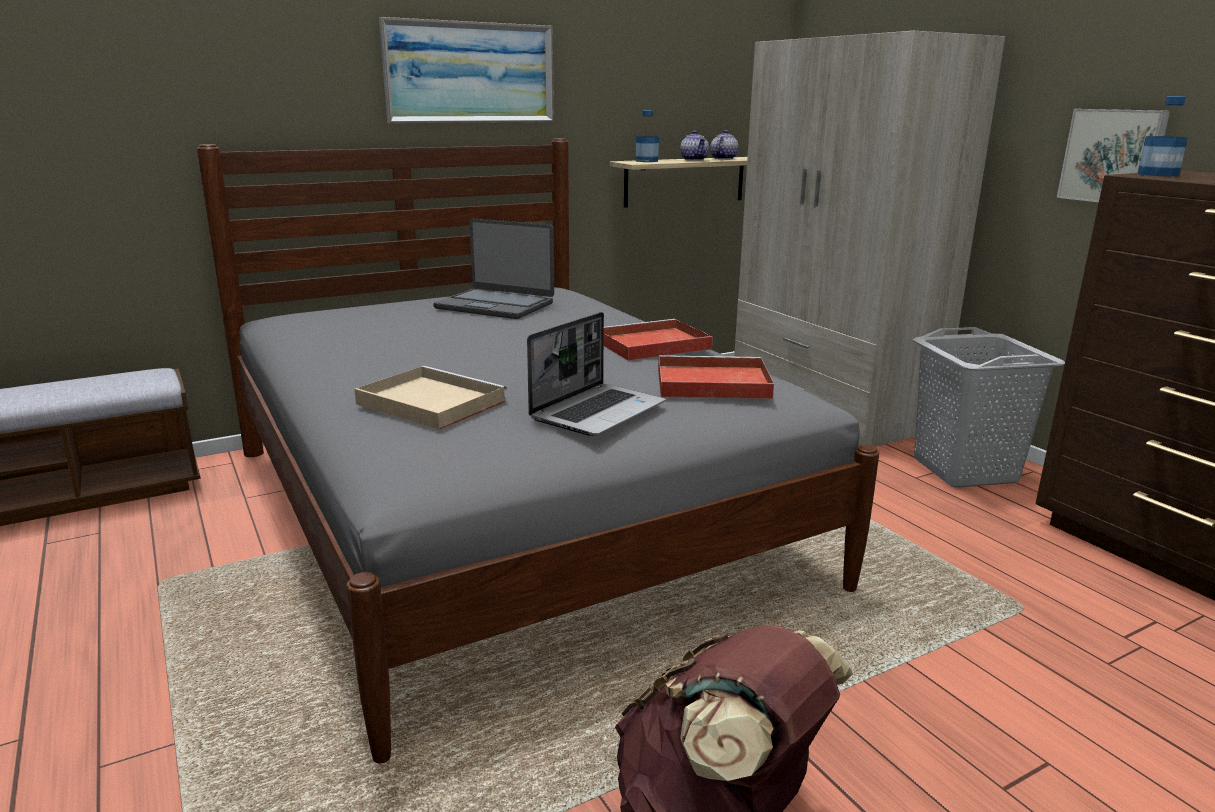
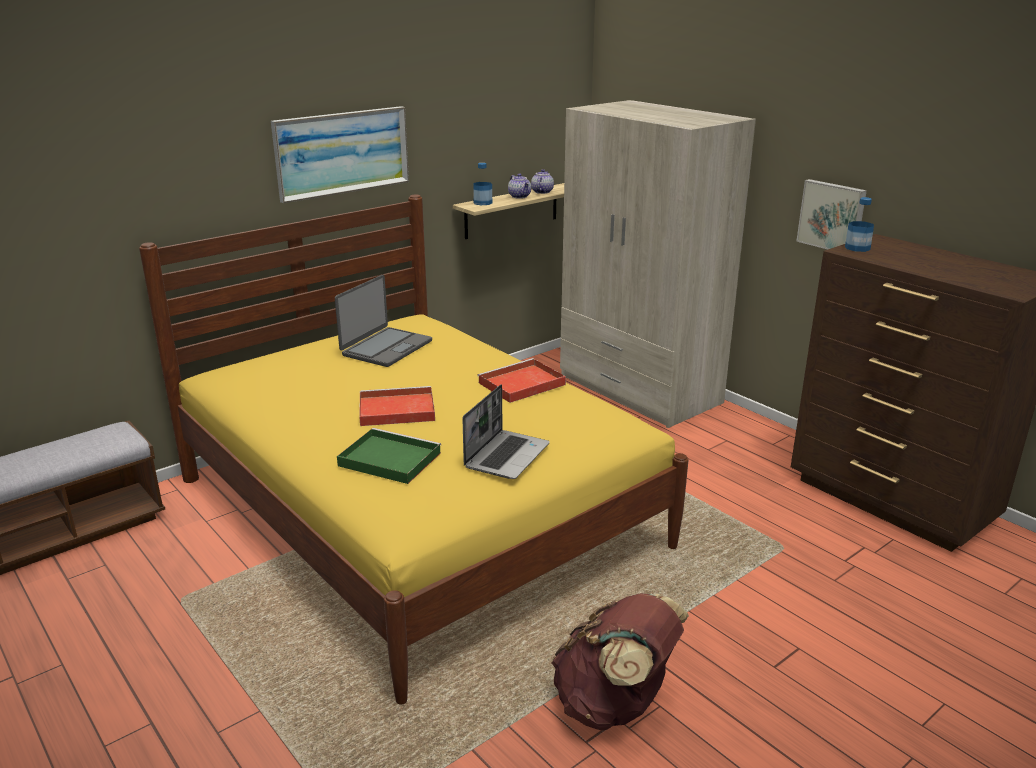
camera: 10 degrees left, 5 degrees up
(428, 402) = (387, 459): beige tray -> green tray
(495, 305) = (386, 348): laptop -> laptop turned 75 degrees counterclockwise
(505, 512) = (416, 512): grey bed -> yellow bed
(710, 383) = (573, 420): red tray -> red tray (395, 410)
(965, 470) = (742, 439): grey laundry basket -> none

